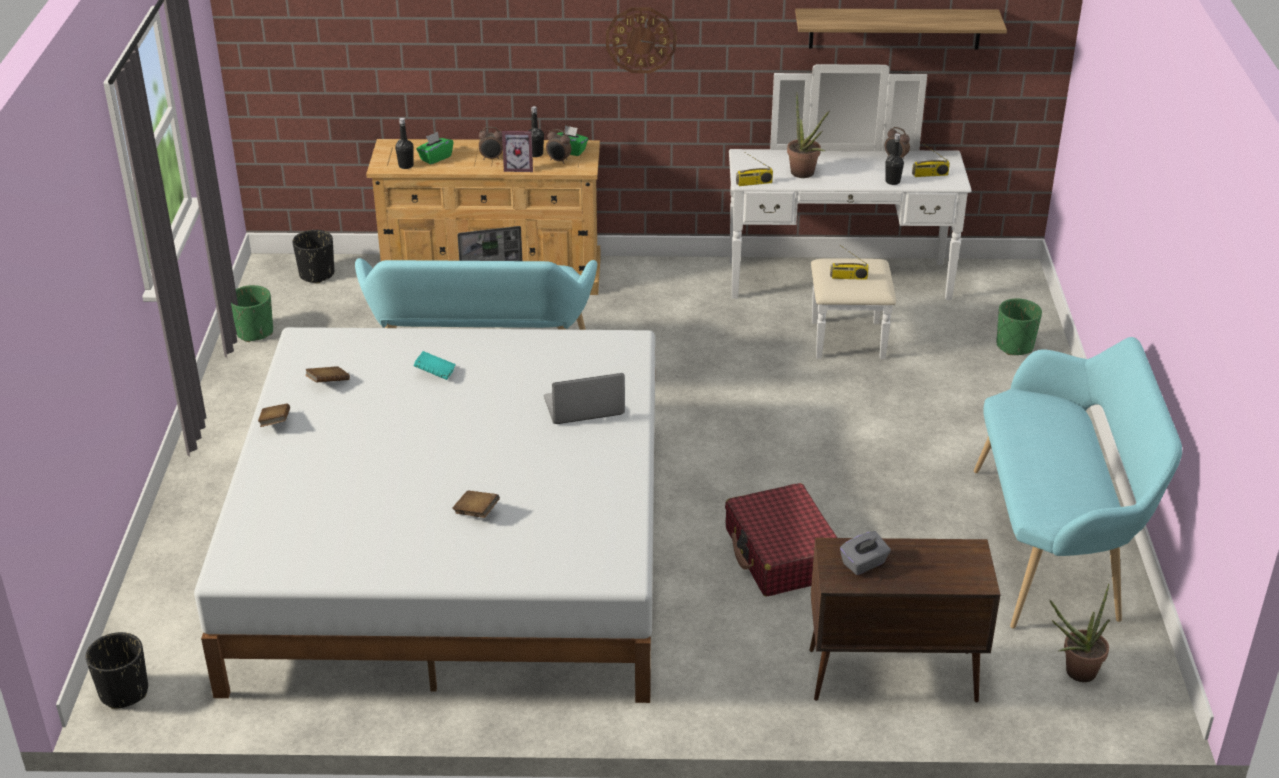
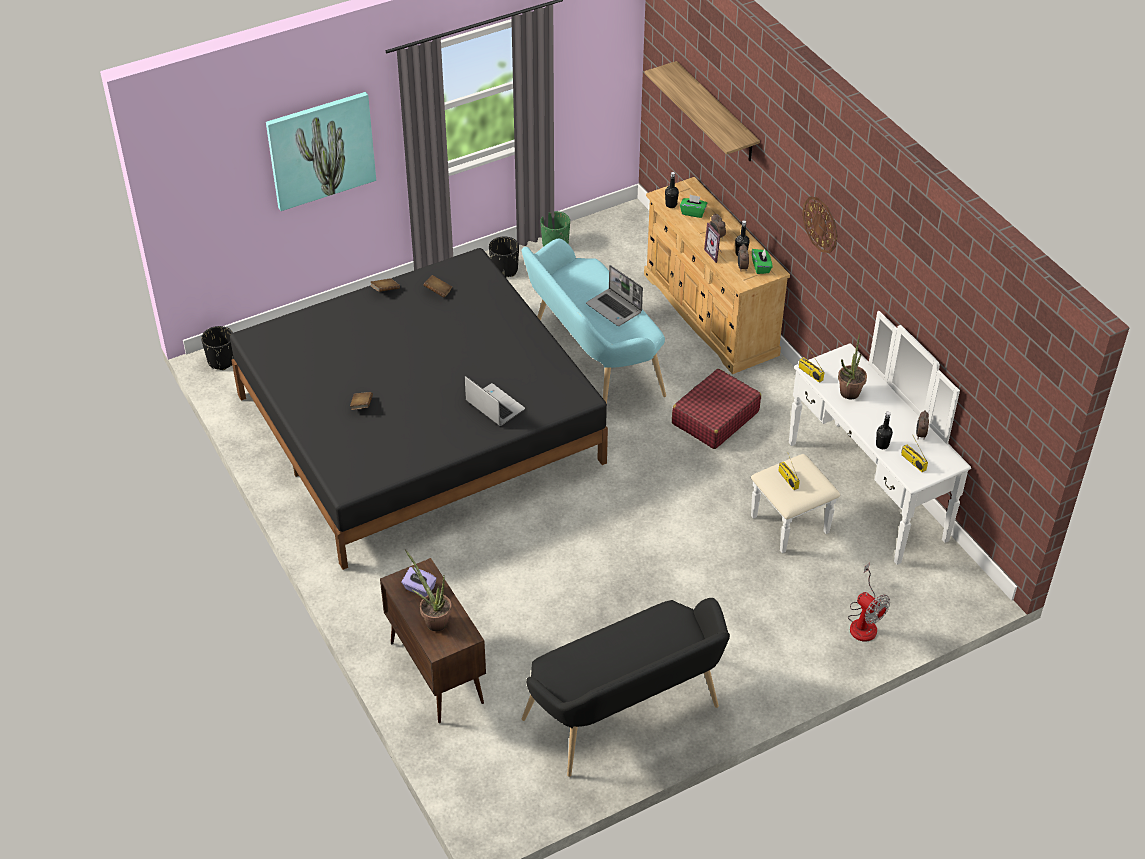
camera: 60 degrees right, 10 degrees up
(84, 284) = (321, 149): none -> picture
(317, 274) = (639, 237): black planter -> black planter (504, 270)
(435, 374) = (480, 329): turquoise book -> none
(454, 546) = (419, 428): white bed -> black bed
(782, 554) = (516, 578): red suitcase -> red suitcase (715, 418)
(864, 564) = (419, 589): grey tissue box -> purple tissue box
(895, 28) = (950, 340): shelf -> shelf (716, 113)
(1014, 346) = (863, 622): green planter -> fan
(1055, 546) = (627, 718): turquoise bench -> black bench
(1074, 673) = (499, 765): potted plant -> potted plant (433, 620)

